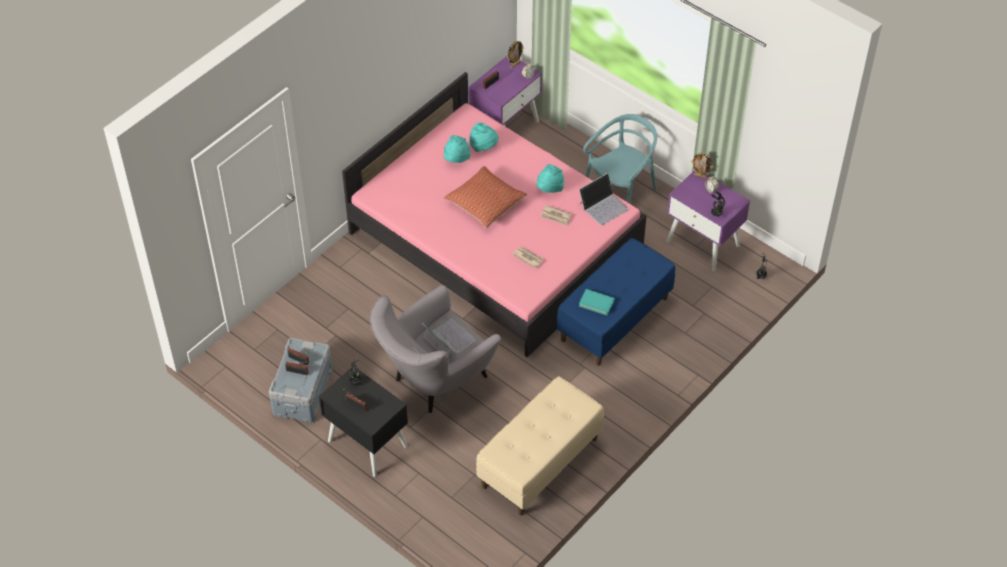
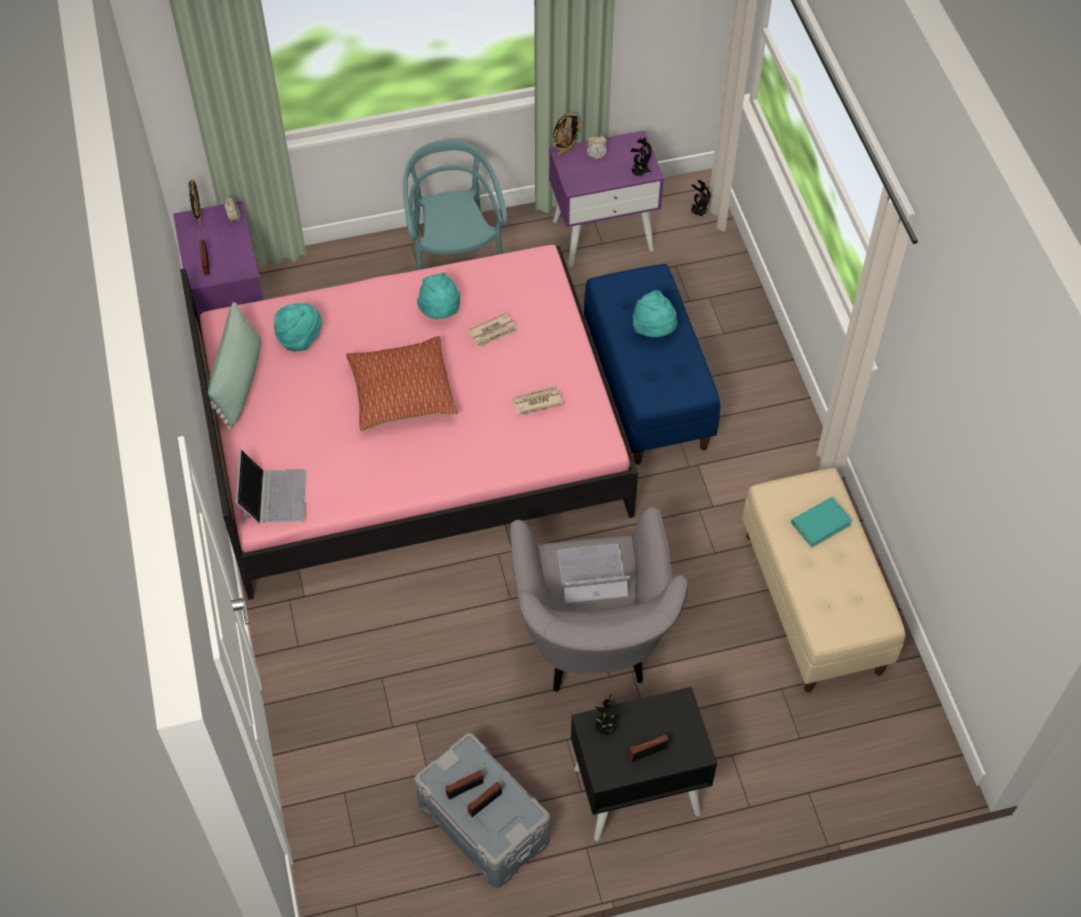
camera: 55 degrees left, 5 degrees up
(438, 139) = (238, 381): none -> green pillow
(456, 160) = (294, 381): turquoise hat -> turquoise hat (654, 329)
(596, 303) = (664, 376): turquoise book -> turquoise book (821, 523)
(603, 206) = (519, 274): laptop -> laptop (273, 495)

